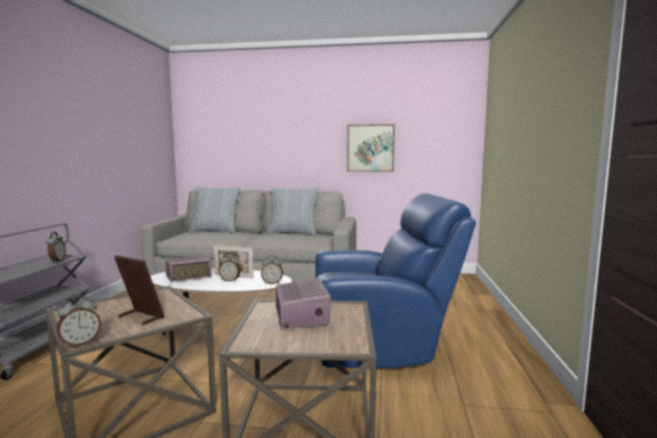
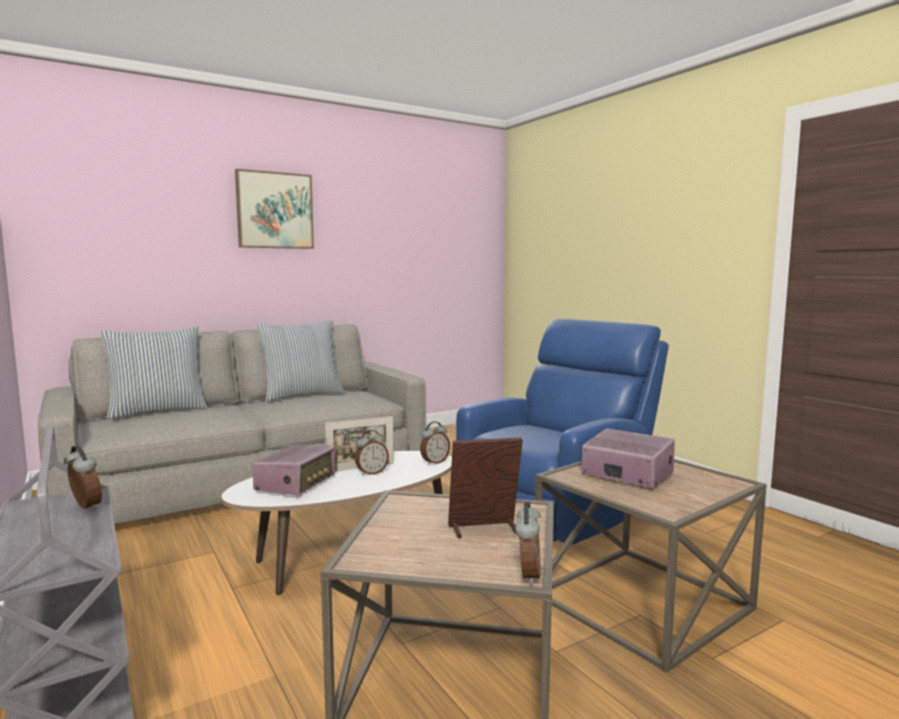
camera: 40 degrees left, 0 degrees up
(370, 148) = (380, 259): picture -> picture (275, 210)

